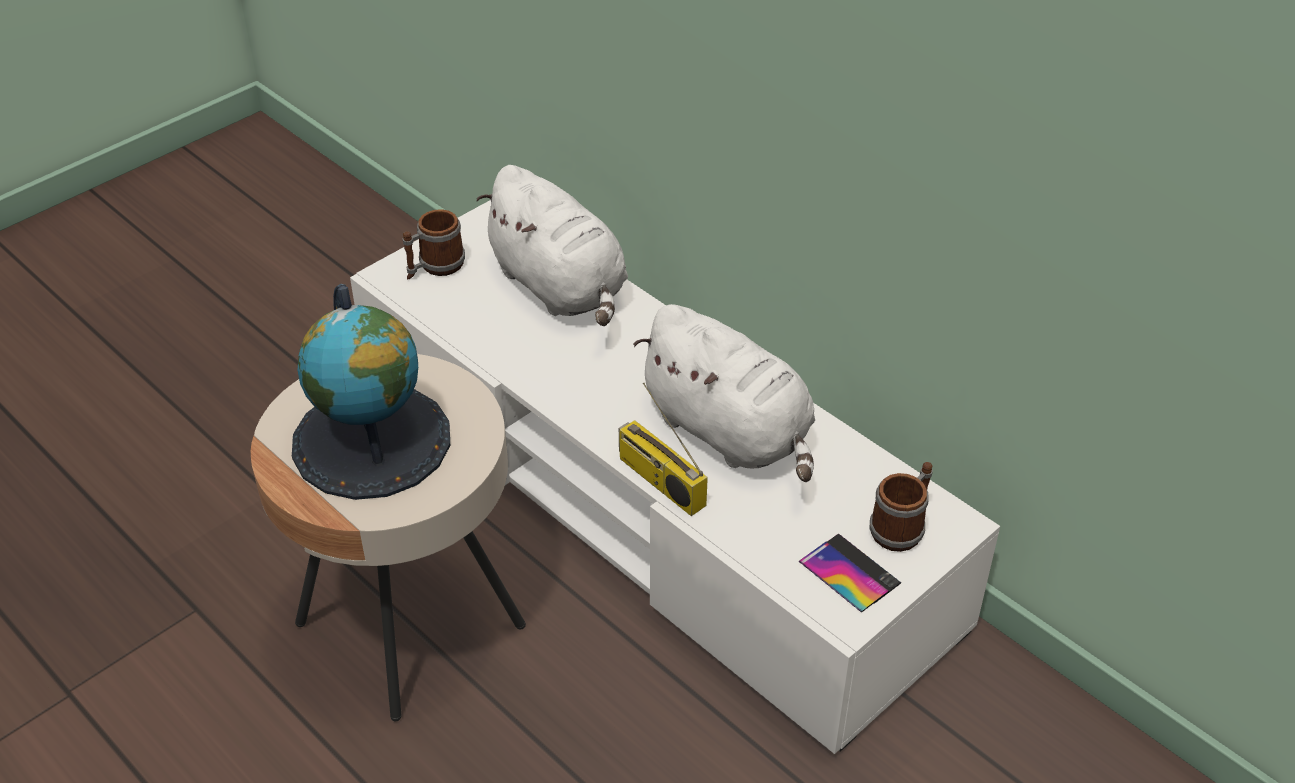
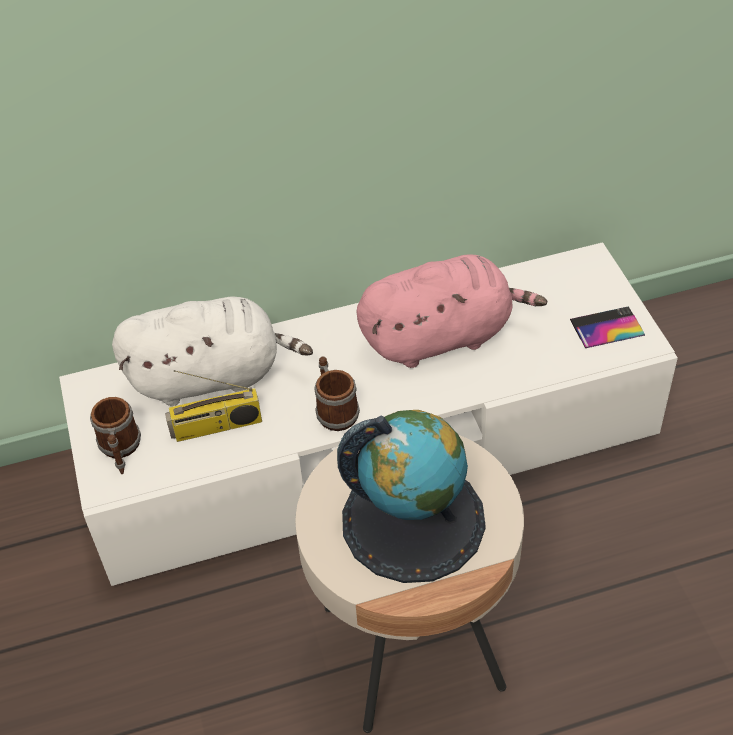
camera: 60 degrees left, 5 degrees up
(659, 481) = (466, 394): radio -> radio (216, 427)
(731, 433) = (441, 336): white plush toy -> pink plush toy
(902, 527) = (580, 286): mug -> mug (334, 410)

